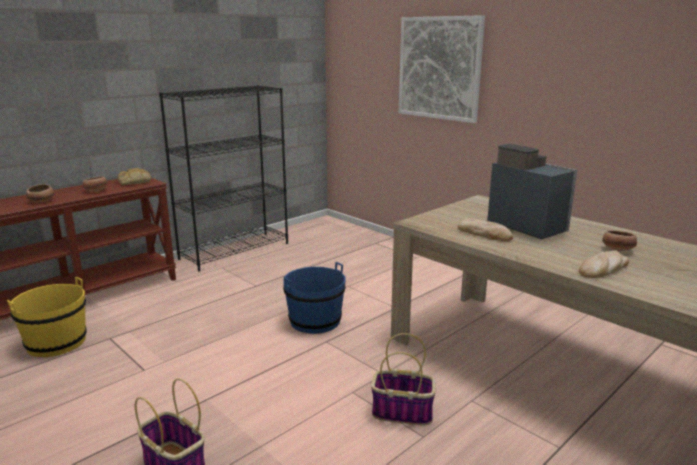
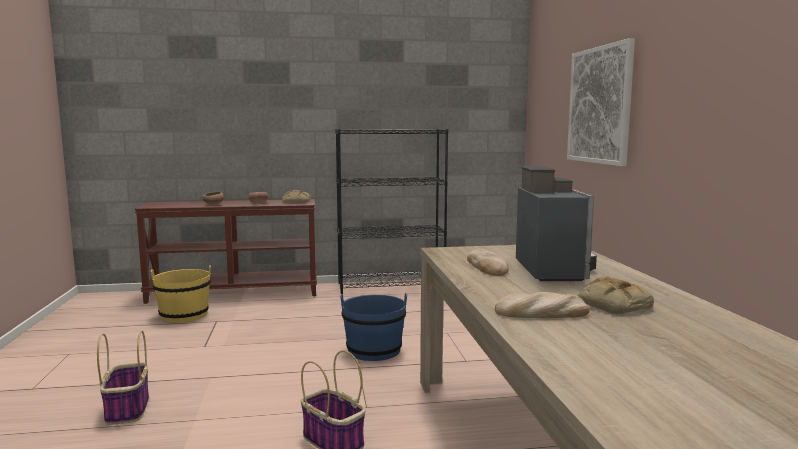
camera: 35 degrees right, 10 degrees down
(617, 250) = (612, 304): bowl -> bread

